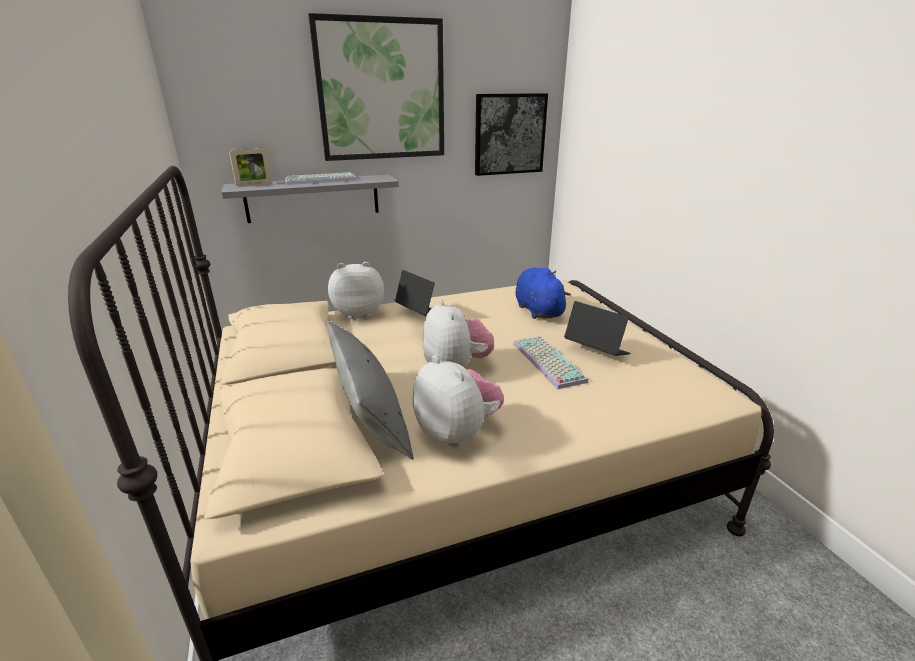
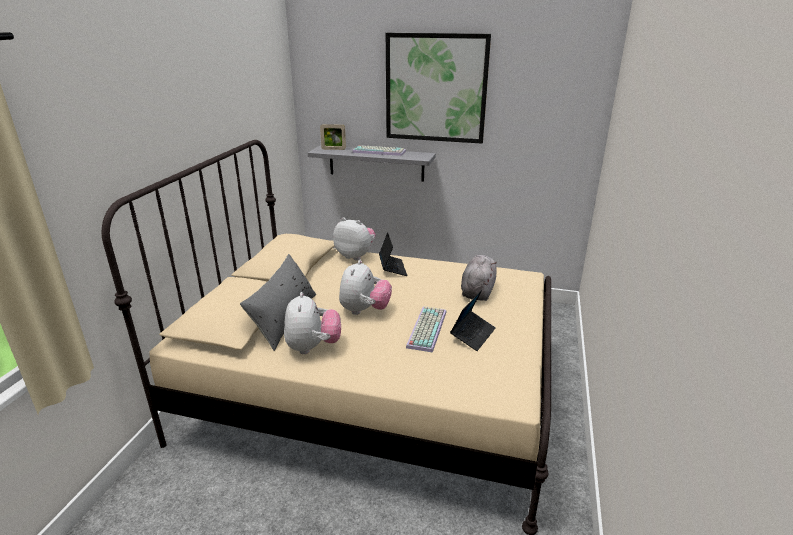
camera: 35 degrees right, 0 degrees up
(509, 134) = (550, 131): picture -> none
(537, 310) = (478, 291): blue plush toy -> grey plush toy
(596, 351) = (473, 335): laptop -> laptop turned 45 degrees clockwise

